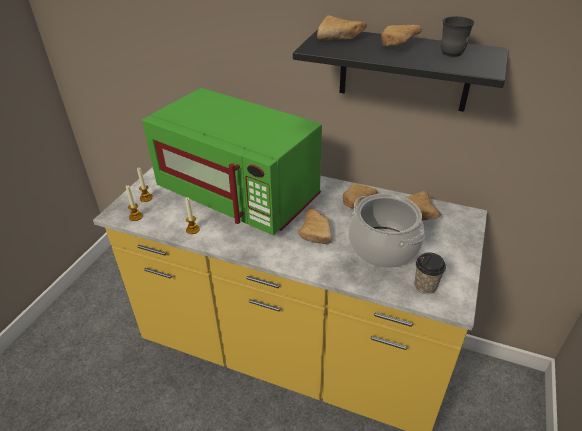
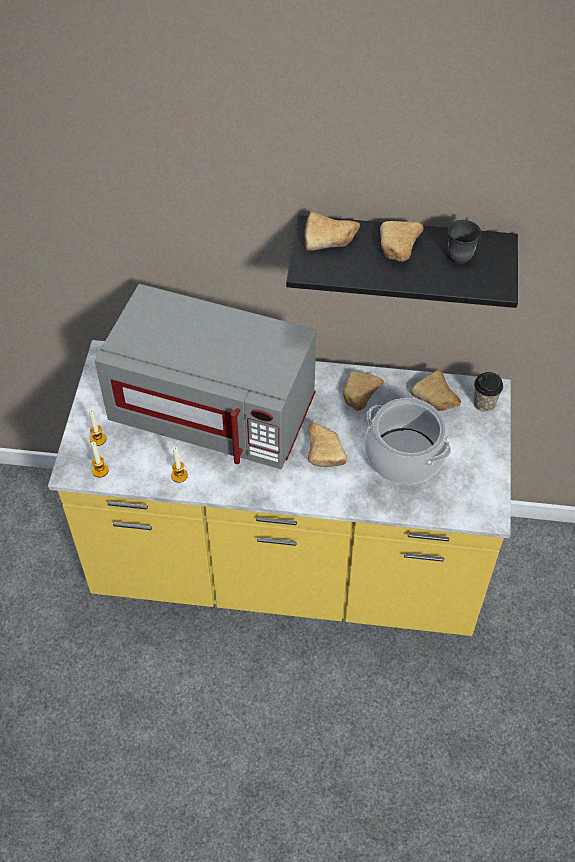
camera: 15 degrees left, 15 degrees up
(240, 195) = (214, 411): green microwave -> grey microwave
(425, 286) = (457, 498): cup -> cup (484, 403)

